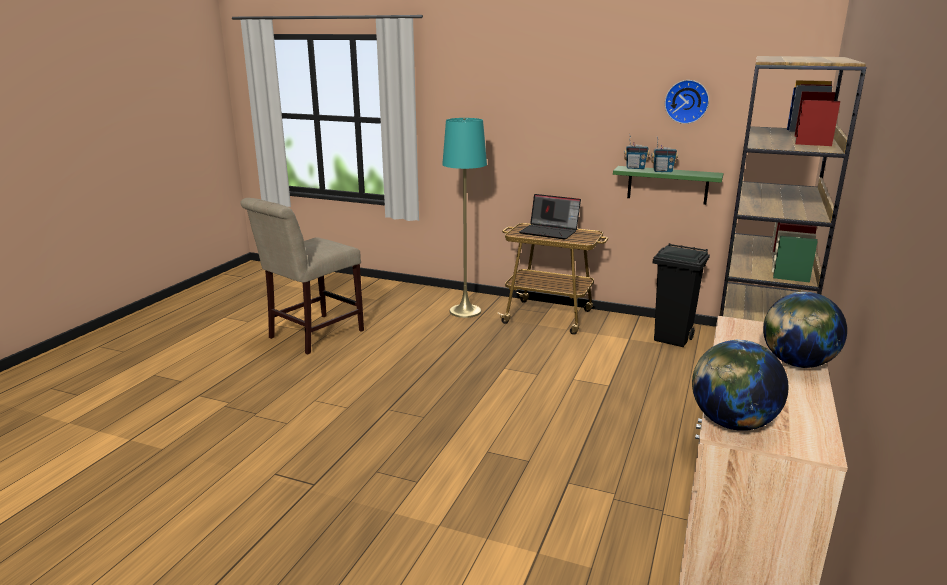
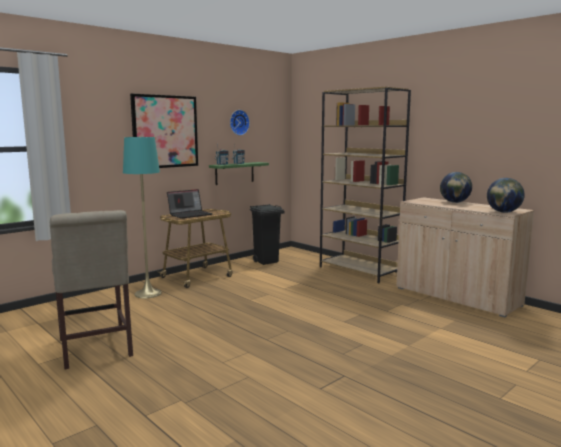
camera: 65 degrees left, 10 degrees down
(550, 110) = (165, 131): none -> picture

